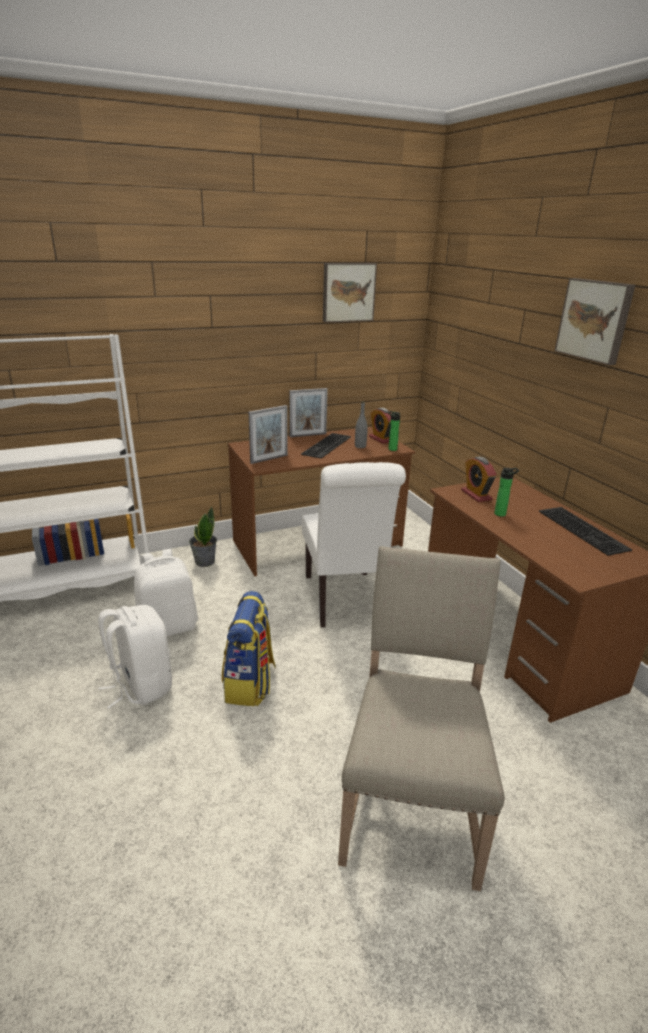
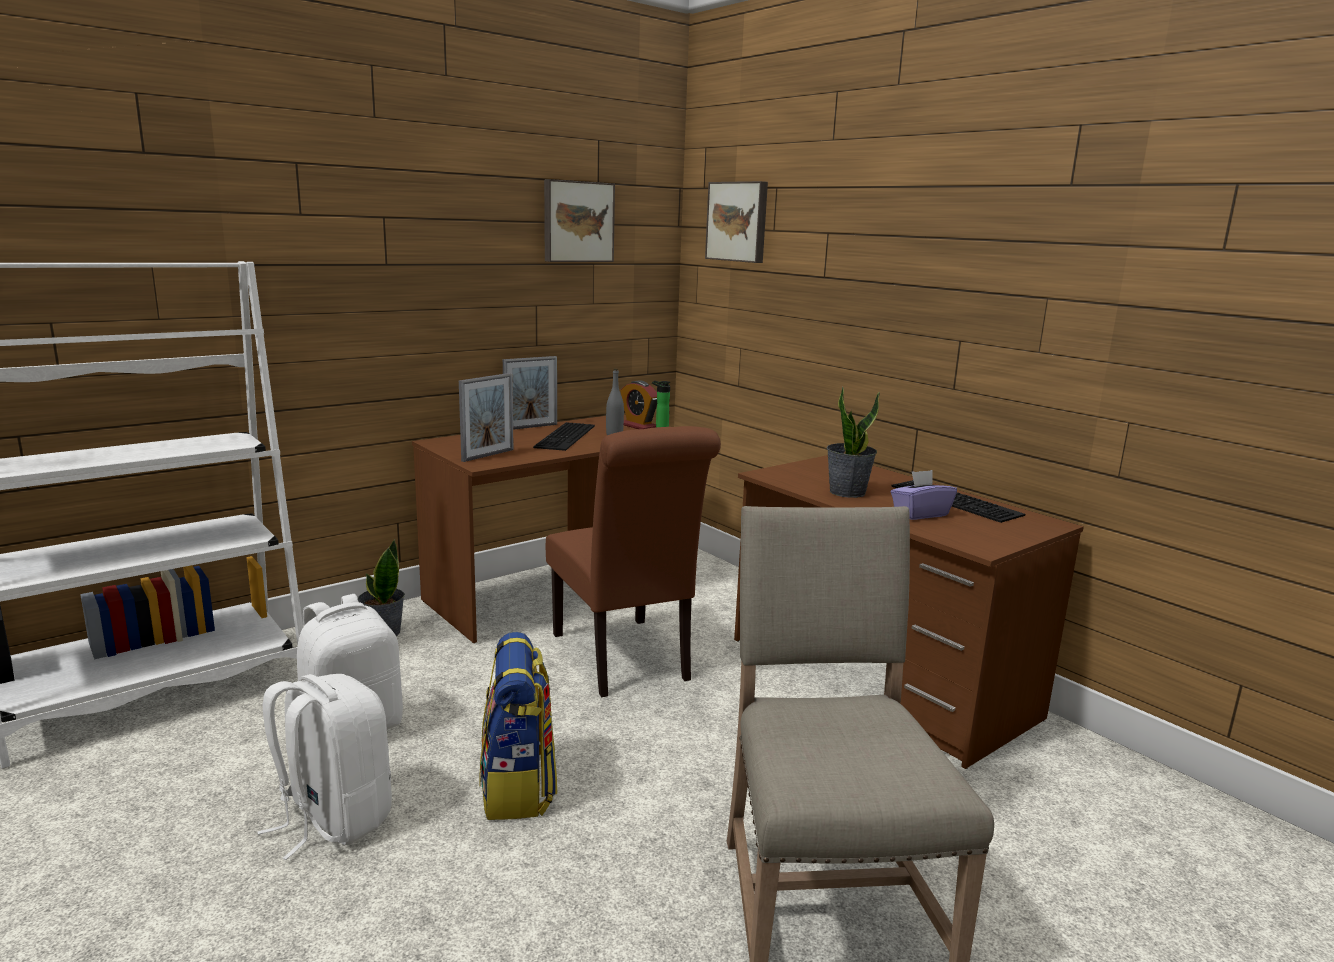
camera: 15 degrees left, 10 degrees down
(344, 602) = (625, 660): white chair -> brown chair
(476, 495) = (802, 475): alarm clock -> none
(501, 514) = (847, 492): bottle -> potted plant
(547, 540) = (920, 514): none -> purple tissue box
(595, 320) = (928, 233): picture -> picture (738, 222)

